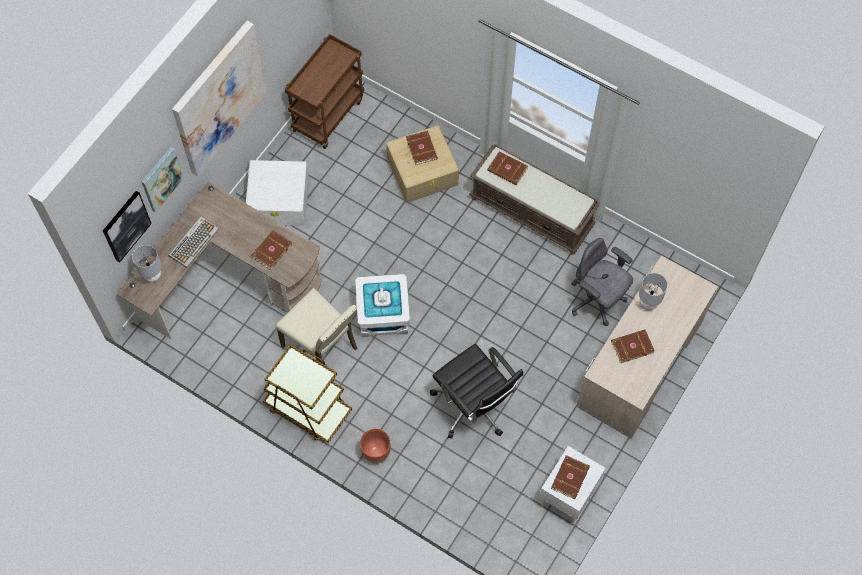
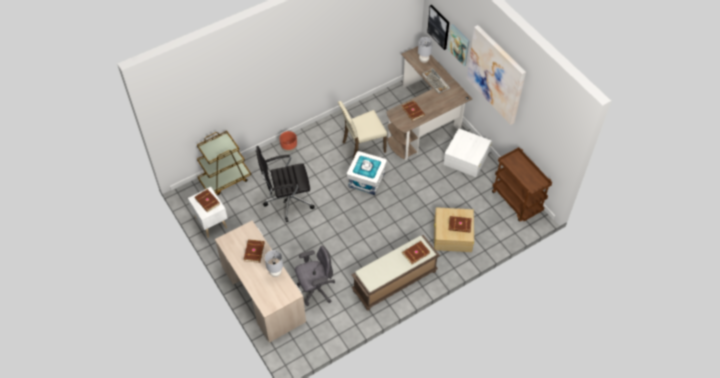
camera: 115 degrees right, 10 degrees down
(308, 409) = (330, 129): brown cart -> brown cart (225, 179)

